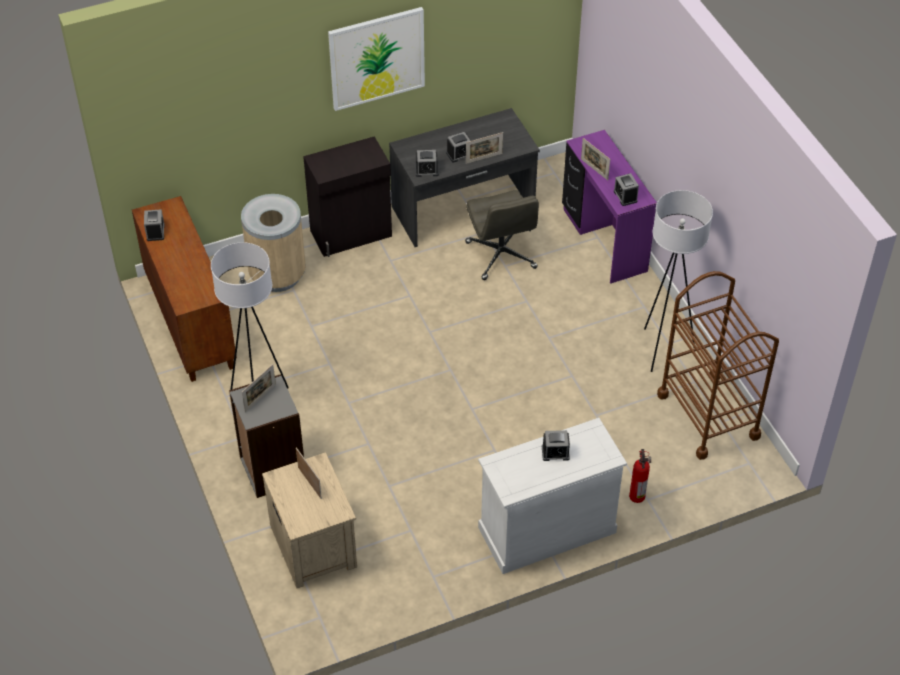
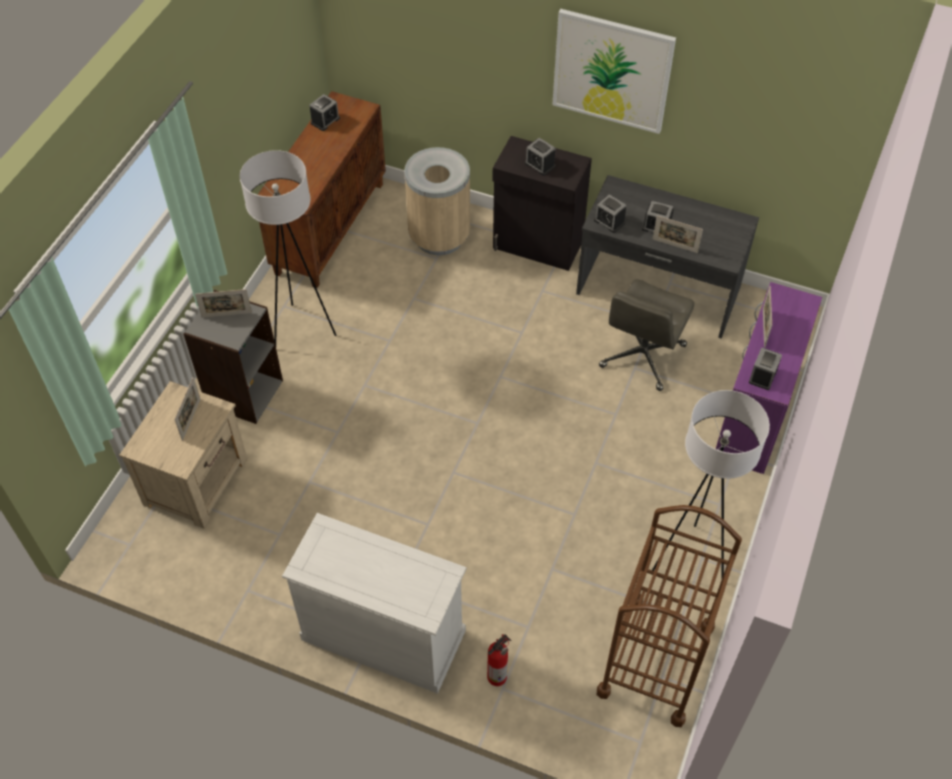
camera: 45 degrees right, 5 degrees up
(555, 453) = (386, 566): alarm clock -> alarm clock (540, 165)

